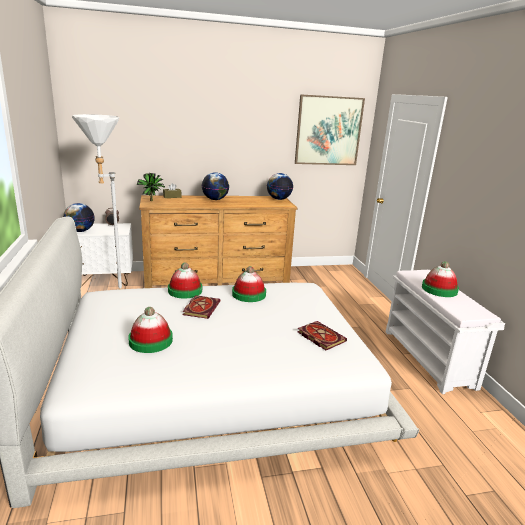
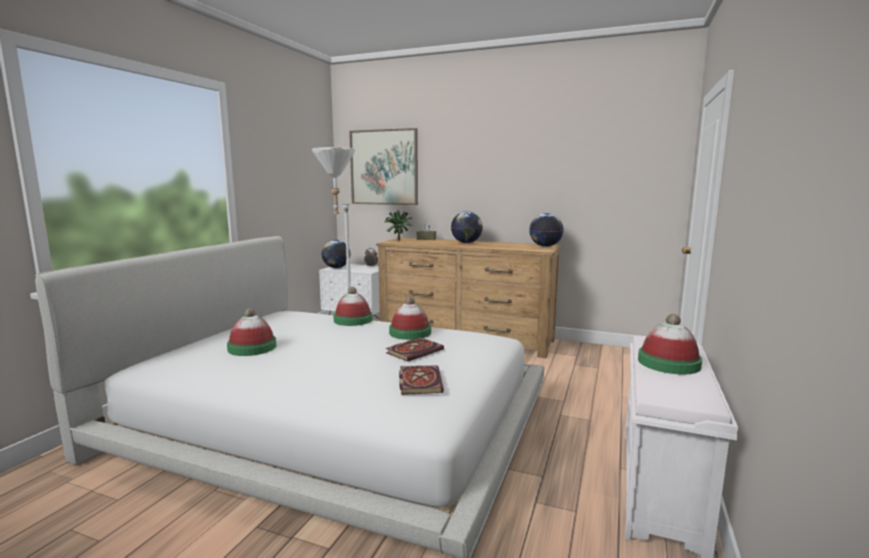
camera: 35 degrees right, 10 degrees down
(201, 308) = (341, 334): book -> book (415, 351)
(328, 131) = (623, 160): picture -> picture (384, 167)

